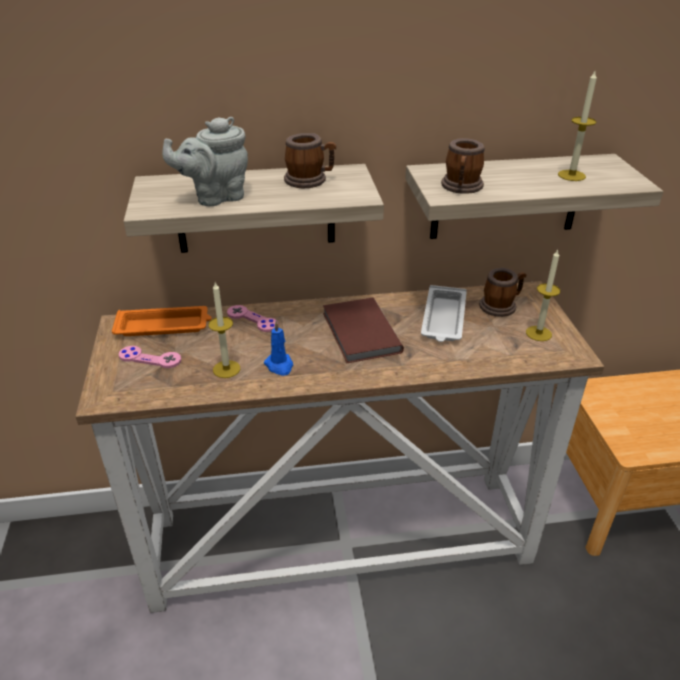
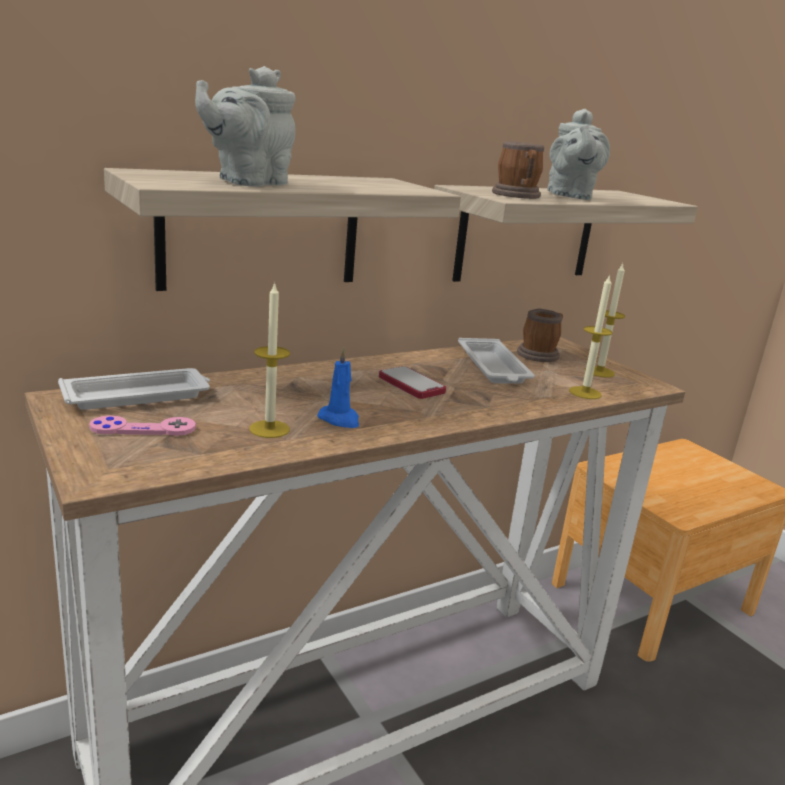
camera: 25 degrees left, 15 degrees down
(164, 326) = (139, 396): orange tray -> white tray
(252, 319) = (263, 382): pink game controller -> none
(310, 180) = (349, 181): mug -> none
(359, 333) = (411, 384): brown book -> phone
(522, 182) = (569, 196): none -> grey teapot
(571, 175) = (606, 196): candle -> candle (585, 393)

